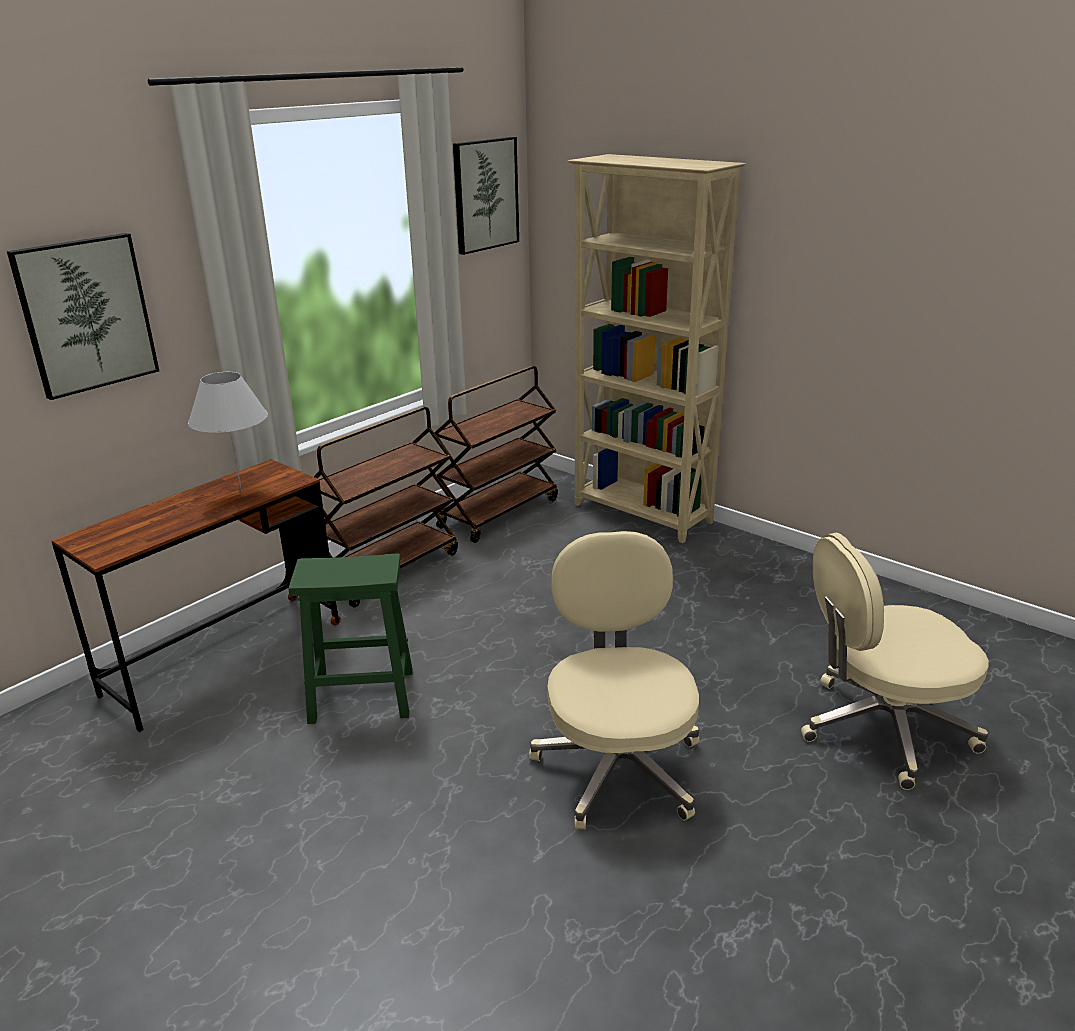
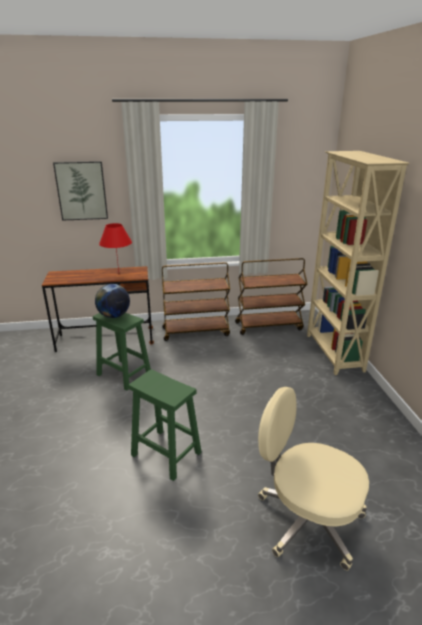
camera: 40 degrees right, 0 degrees up
(241, 490) = (119, 274): white table lamp -> red table lamp
(334, 571) = (114, 316): none -> globe
(485, 195) = (301, 166): picture -> none
(618, 766) = (167, 454): beige office chair -> green stool

